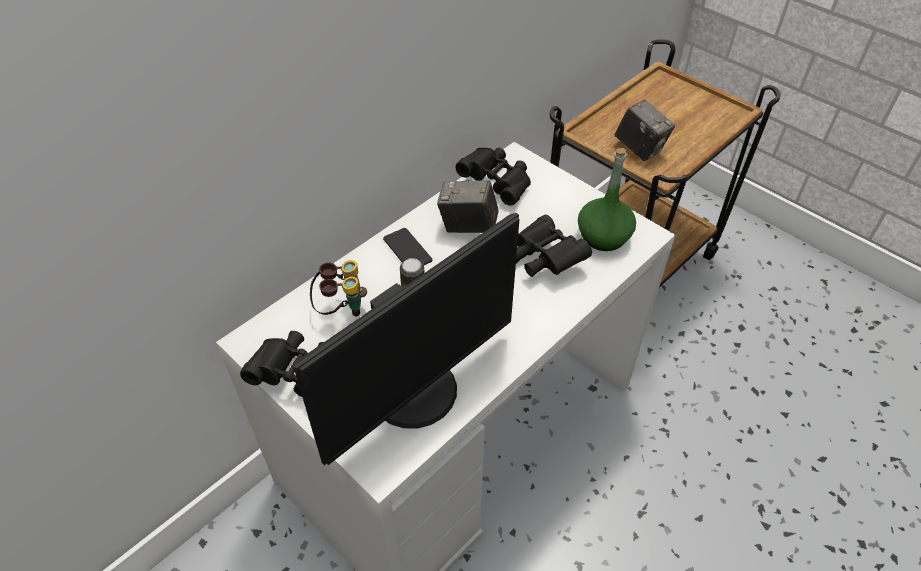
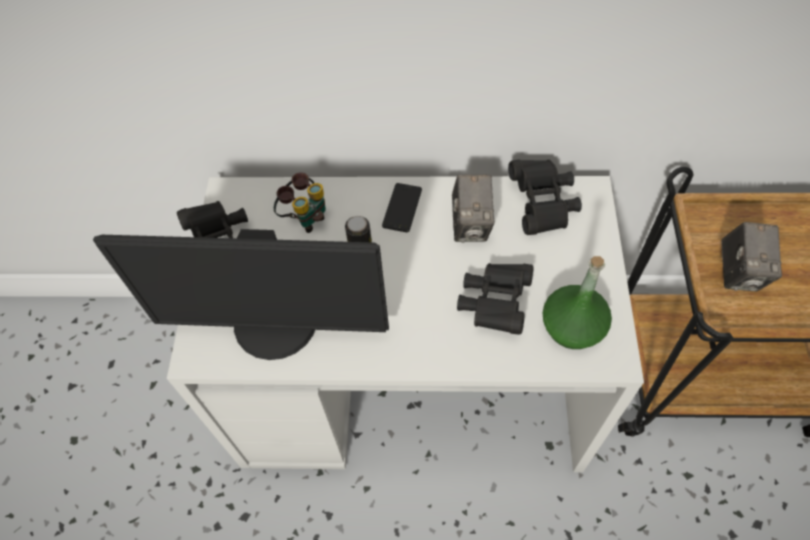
camera: 50 degrees right, 10 degrees up
(468, 226) = (471, 225): camera -> camera turned 150 degrees counterclockwise

